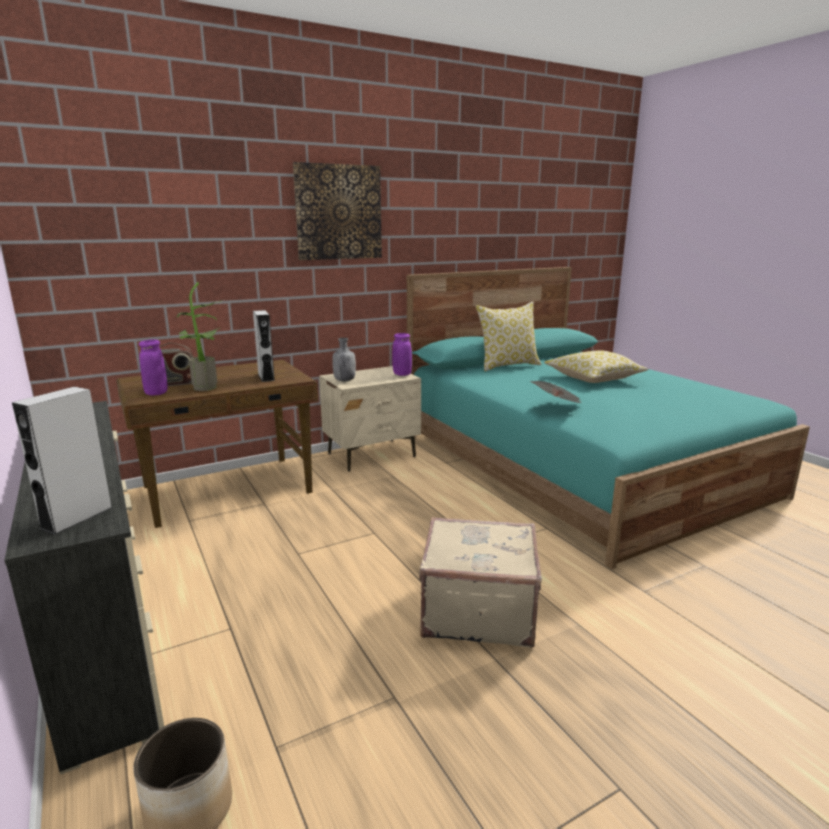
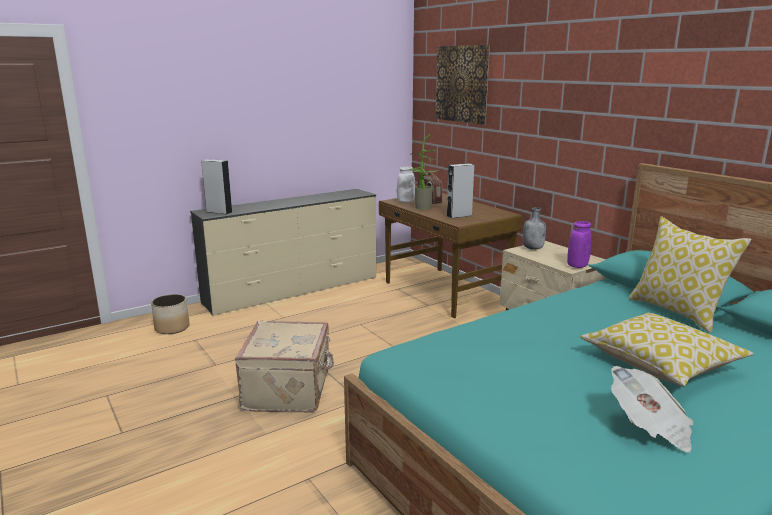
camera: 85 degrees right, 0 degrees up
(156, 393) = (405, 201): purple vase -> white vase
(338, 212) = (585, 87): picture -> picture (462, 84)
(557, 406) = (483, 326): newspaper -> newspaper (650, 427)

